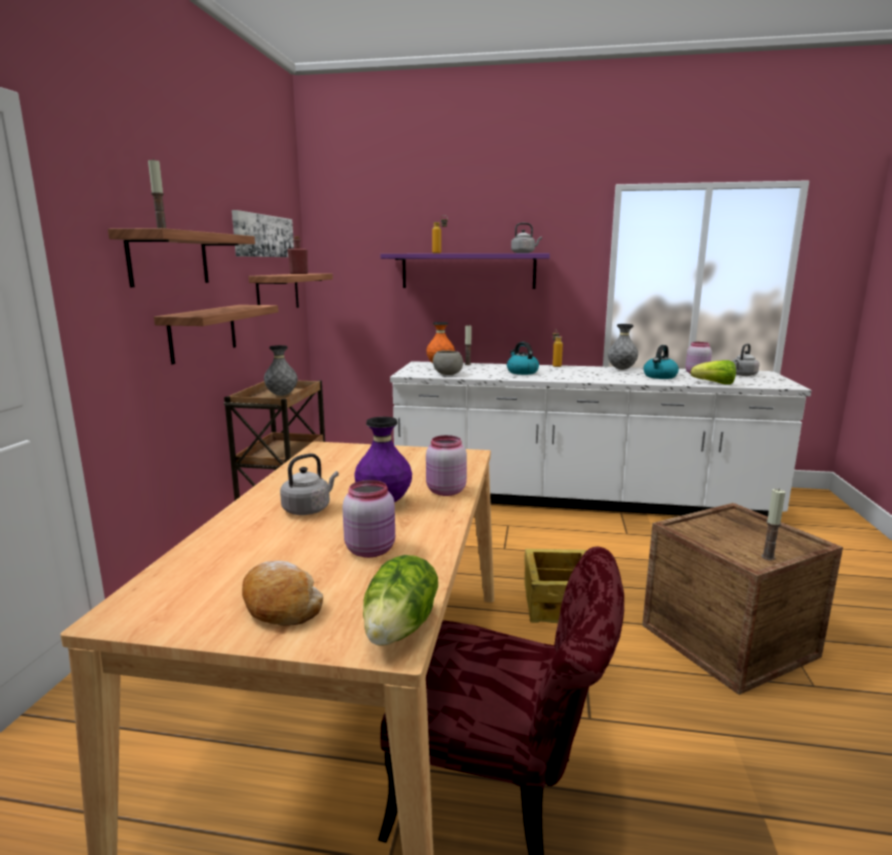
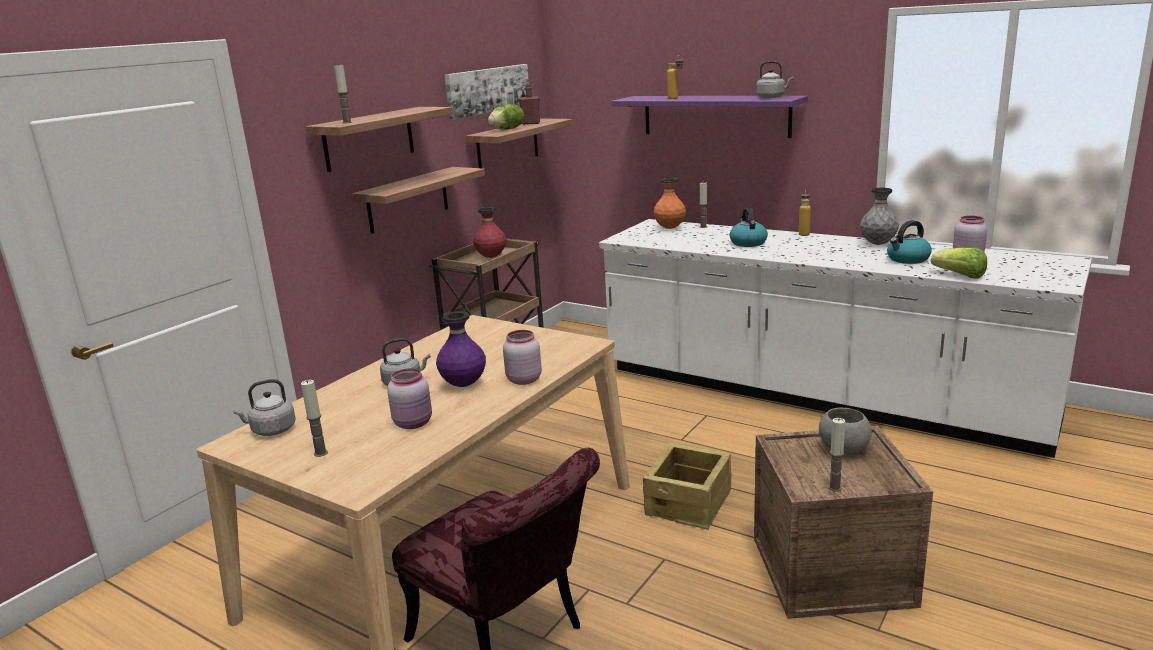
camera: 25 degrees right, 5 degrees up
(280, 605) = (320, 453): bread -> candle
(281, 395) = (491, 257): grey vase -> red vase
(401, 628) = (376, 481): lettuce -> lettuce (507, 129)
(447, 374) = (660, 242): grey bowl -> grey bowl (843, 449)
(743, 375) = (1029, 263): grey kettle -> grey kettle (271, 430)

